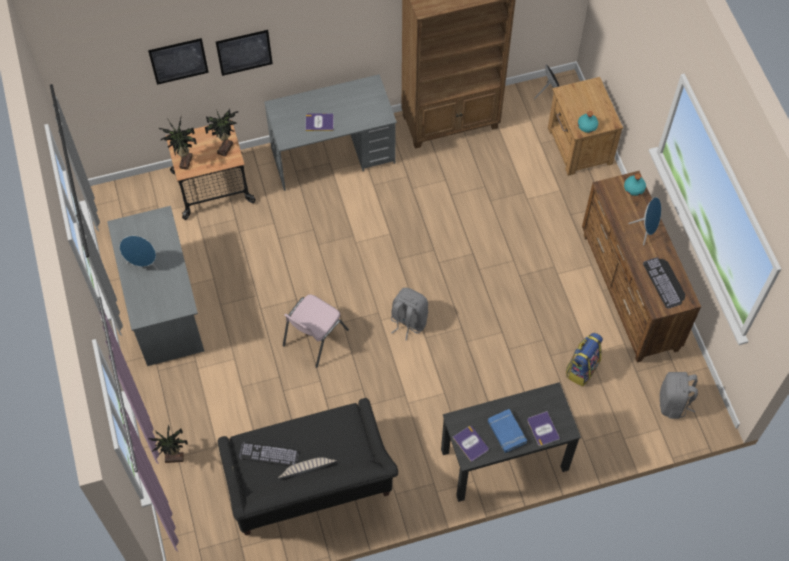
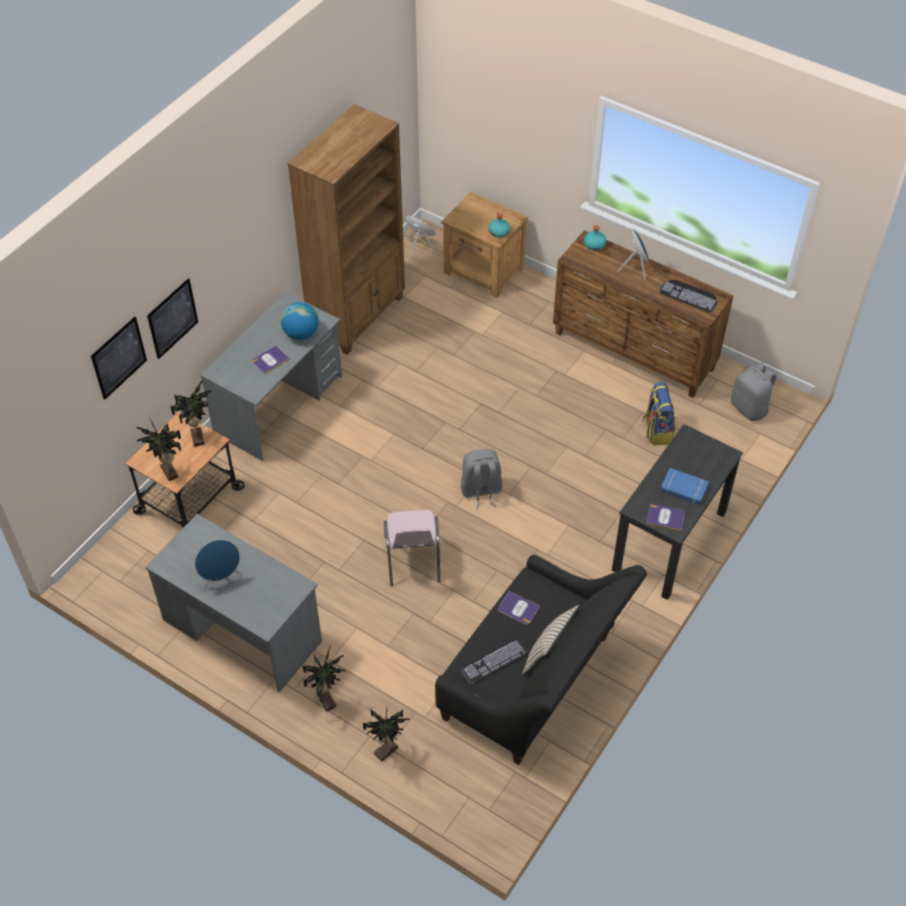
camera: 40 degrees left, 10 degrees down
(171, 394) = (327, 700): none -> potted plant
(358, 116) = (301, 334): none -> globe
(543, 429) = (708, 466): book -> book (518, 608)

